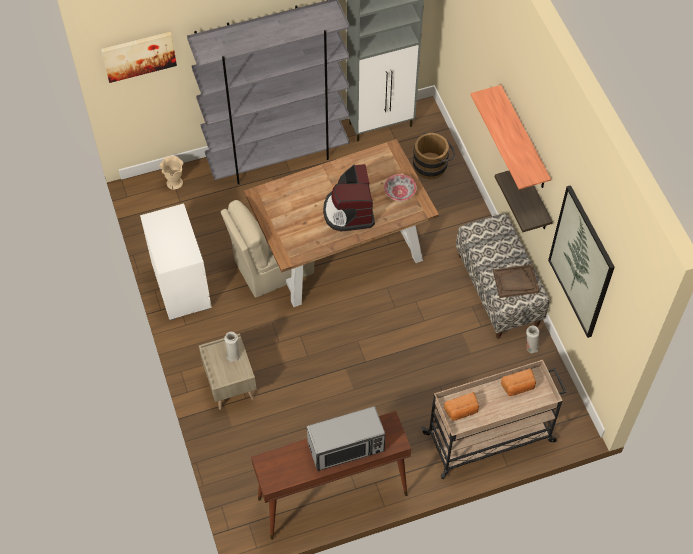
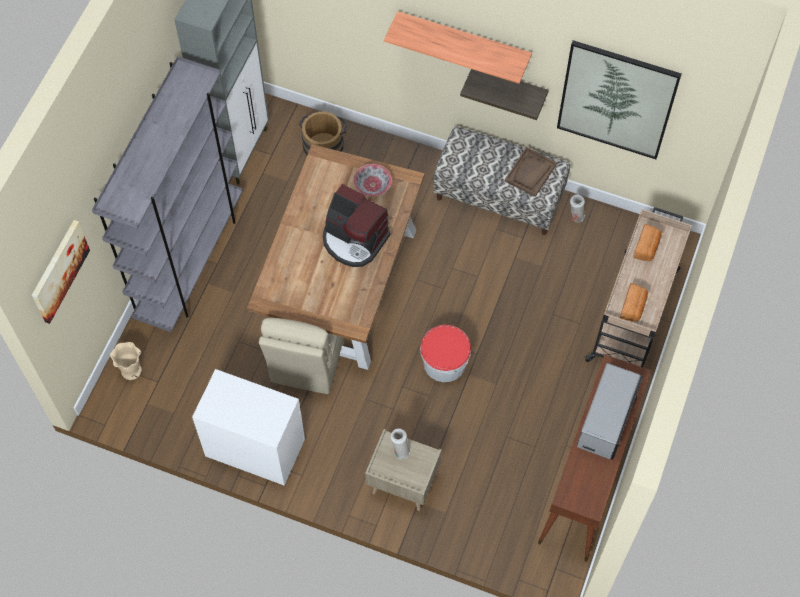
camera: 50 degrees left, 5 degrees up
(340, 347) = (444, 362): none -> bucket

